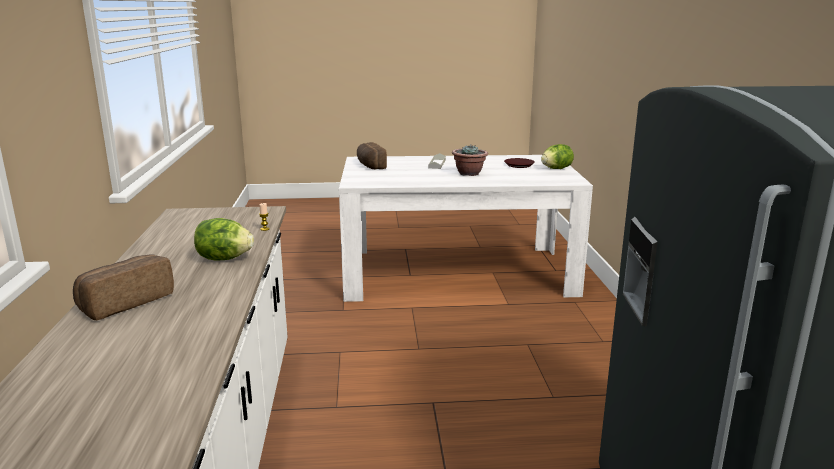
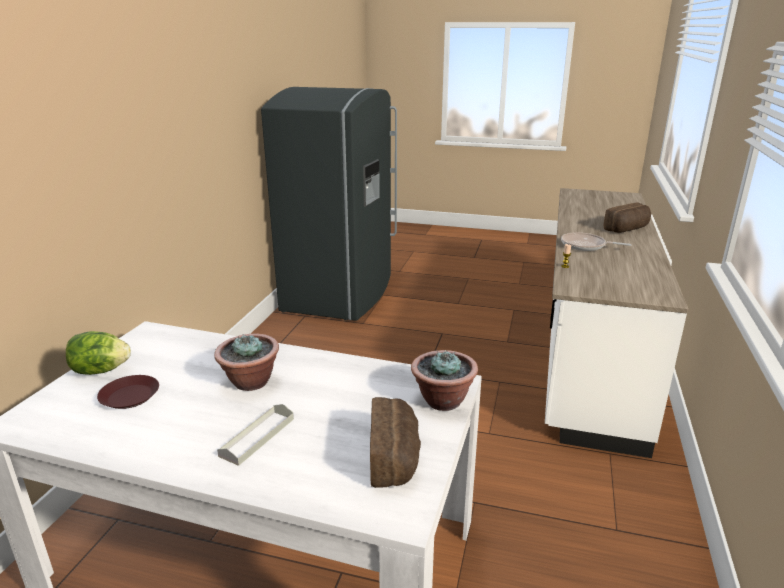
camera: 160 degrees left, 5 degrees up
(224, 259) = (585, 246): lettuce -> frying pan
(357, 178) = (442, 400): none -> potted plant

